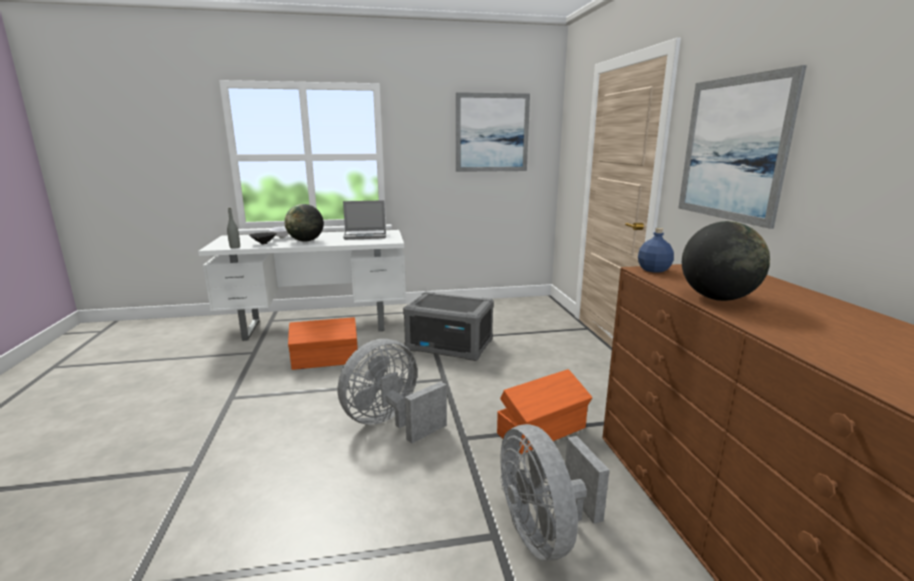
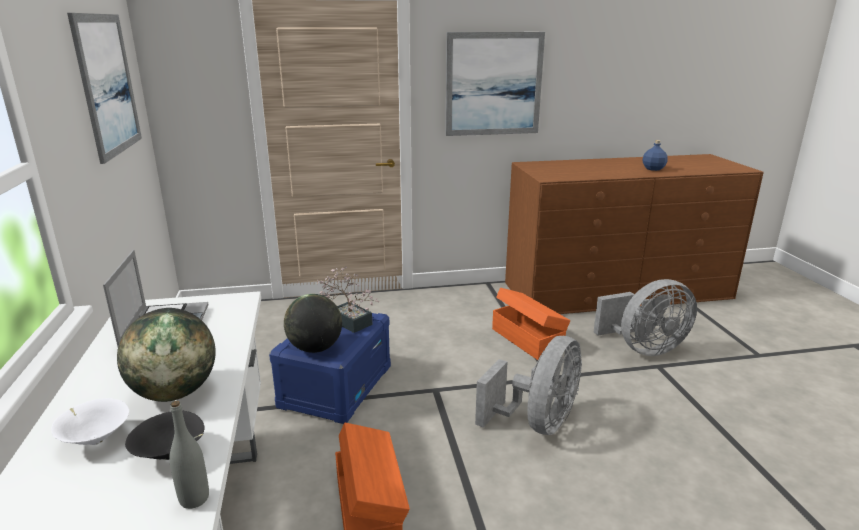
camera: 90 degrees left, 5 degrees up
(390, 423) = (537, 423): grey fan -> grey fan turned 105 degrees counterclockwise
(450, 345) = (336, 386): grey storage box -> blue storage box
(466, 306) = (348, 320): none -> potted plant
(653, 270) = (546, 176): blue bottle -> blue bottle (653, 169)
(717, 298) = (607, 173): globe -> globe (315, 348)

